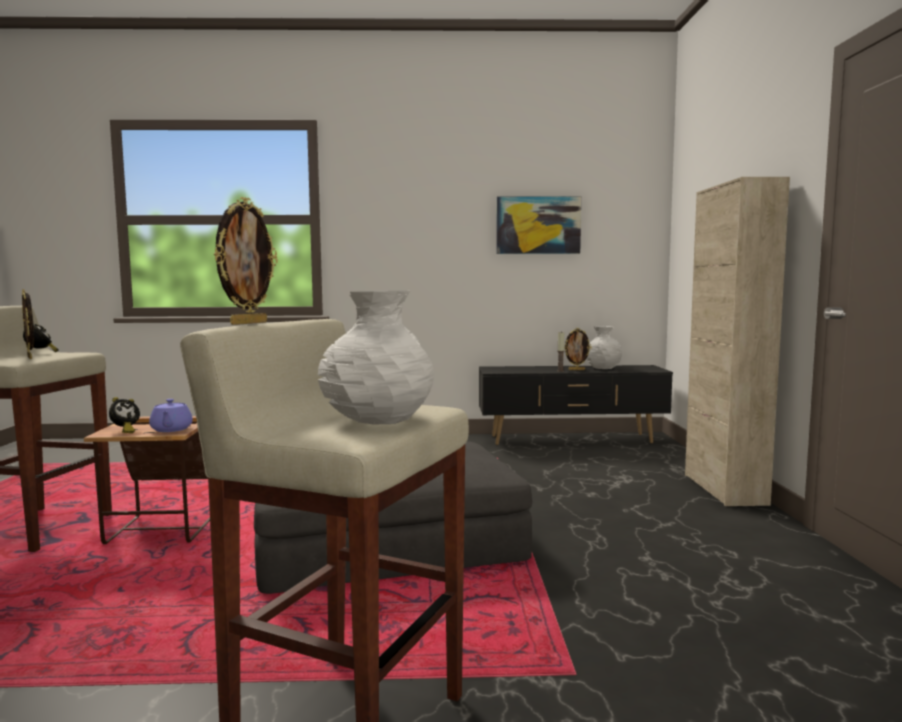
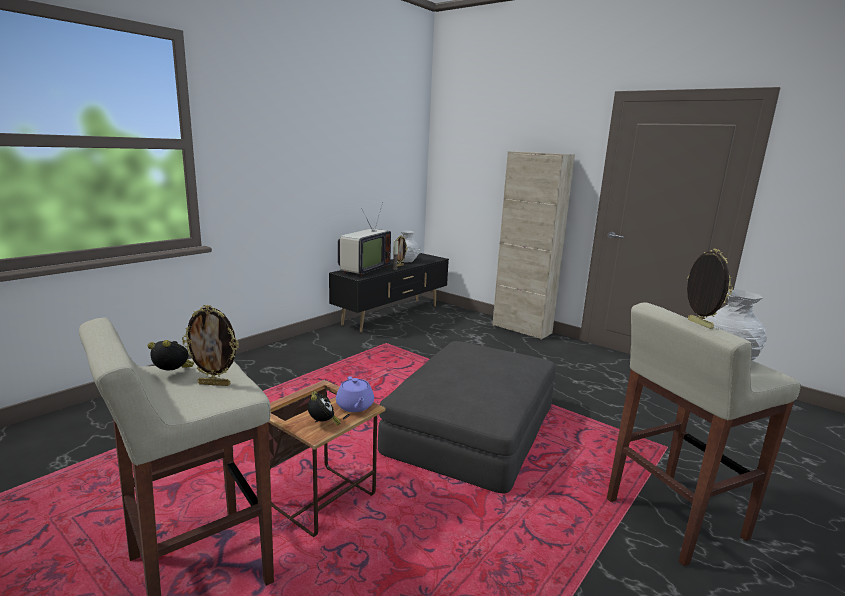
camera: 50 degrees left, 10 degrees up
(171, 430) = (355, 406): purple teapot -> purple teapot turned 45 degrees clockwise
(521, 368) = (363, 270): none -> television
(538, 225) = (362, 154): picture -> none

